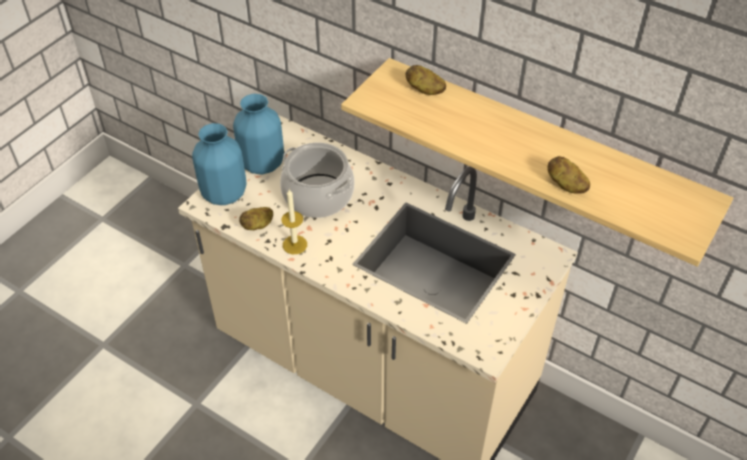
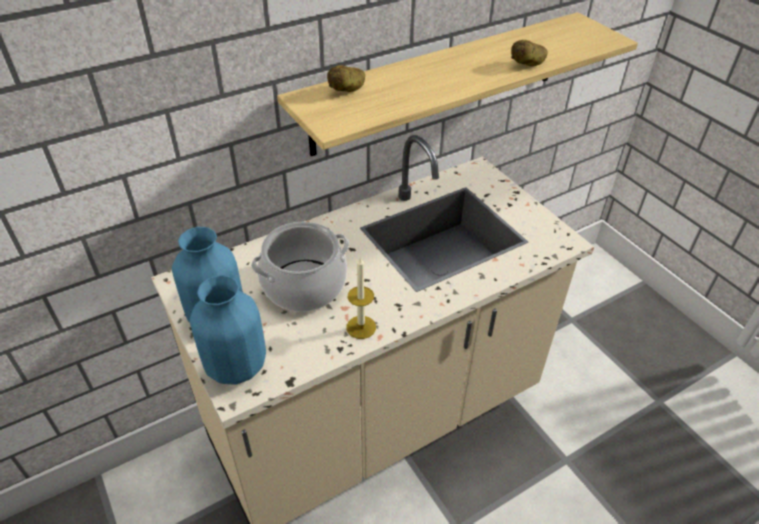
camera: 65 degrees left, 5 degrees down
(258, 225) = (310, 350): potato -> none

